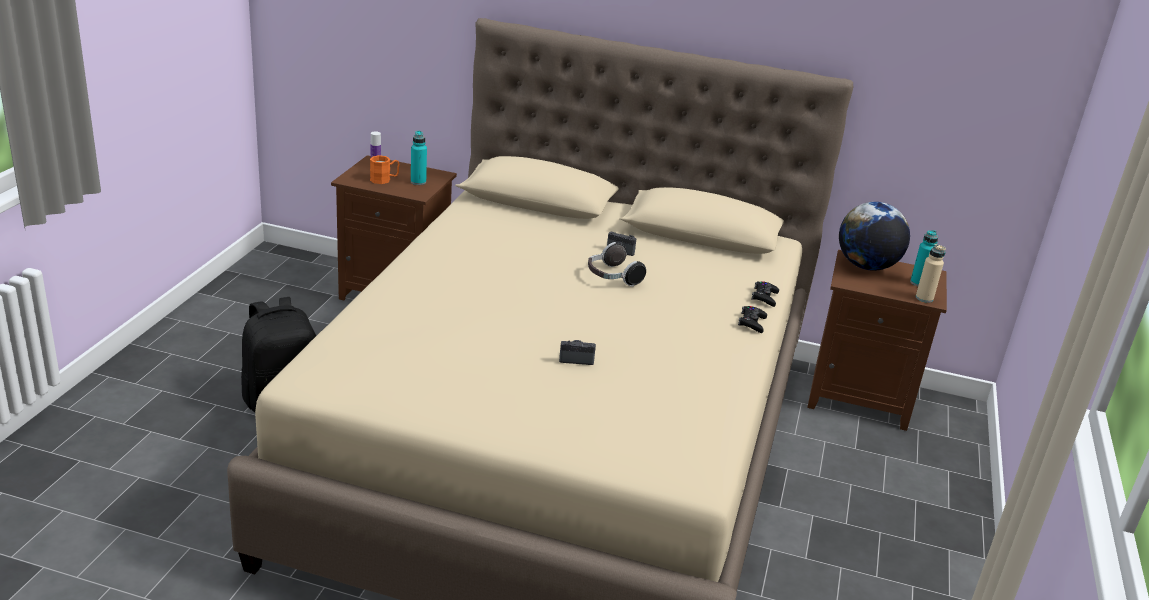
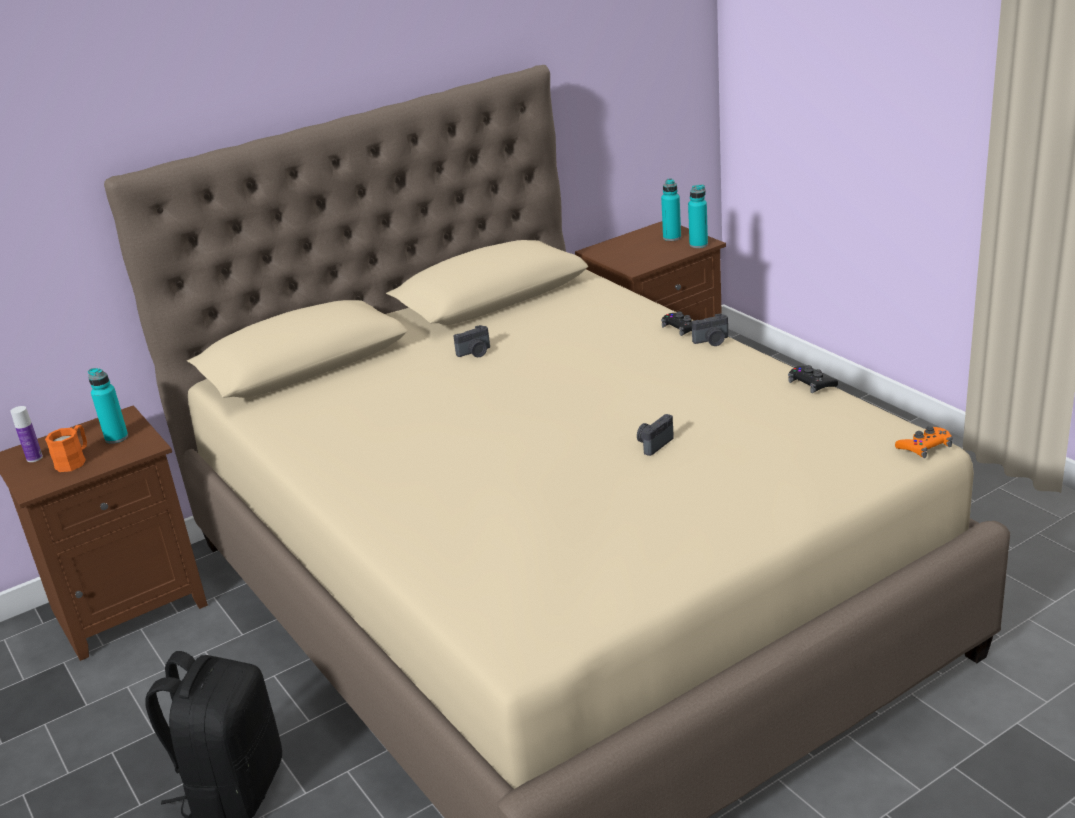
camera: 45 degrees left, 0 degrees up
(612, 277) = (519, 372): headphones -> none
(699, 484) = (924, 447): none -> orange game controller
(747, 341) = (712, 341): none -> camera
(764, 297) = (644, 306): black game controller -> black game controller (811, 384)
(866, 266) = (619, 249): globe -> none
(924, 298) = (698, 244): beige bottle -> turquoise bottle

